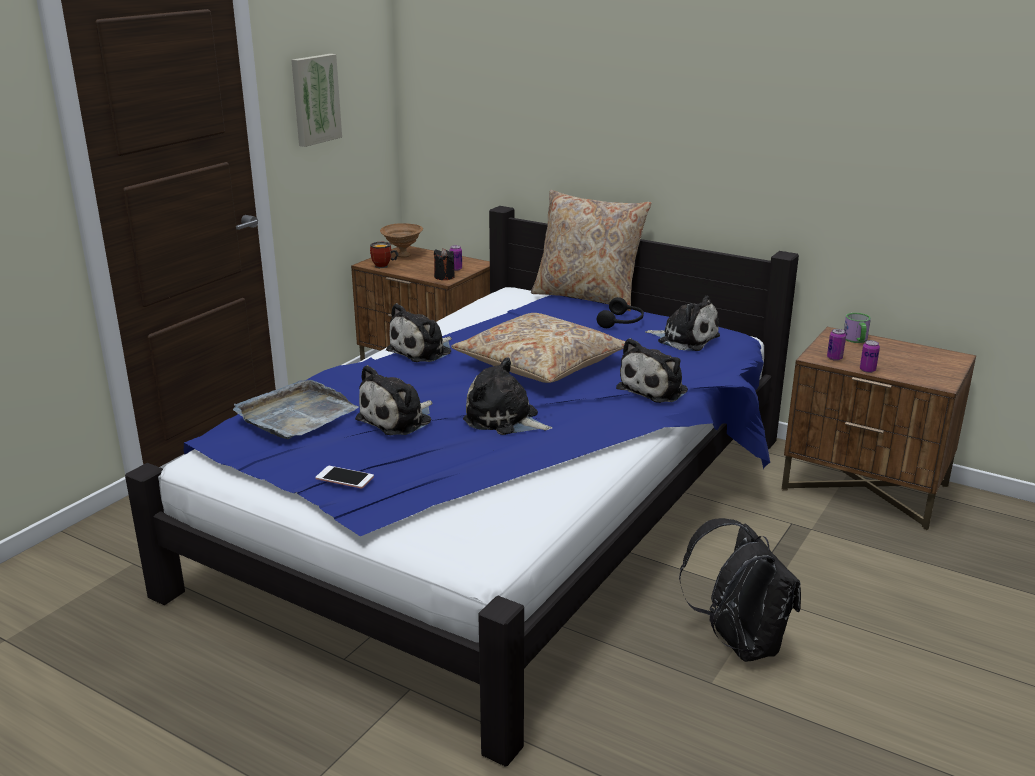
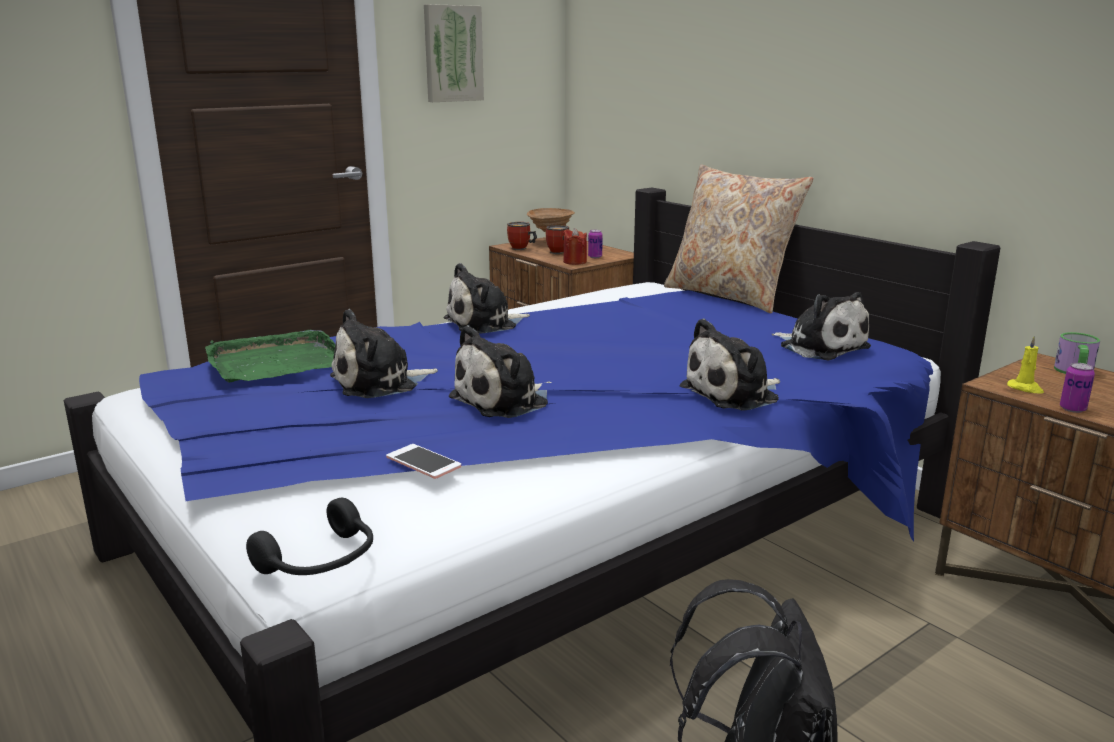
camera: 20 degrees right, 5 degrees down
(295, 415) = (274, 362): grey tray -> green tray
(344, 478) = (243, 432): phone -> phone (423, 462)
(421, 268) = (558, 253): none -> mug
(444, 277) = (575, 262): black candle -> red candle
(504, 420) = (504, 401): plush toy -> plush toy turned 90 degrees counterclockwise
(540, 364) = (608, 351): beige pillow -> none
(622, 322) = (750, 322): black headphones -> black headphones (321, 562)
(834, 358) = (1025, 388): can -> yellow candle

